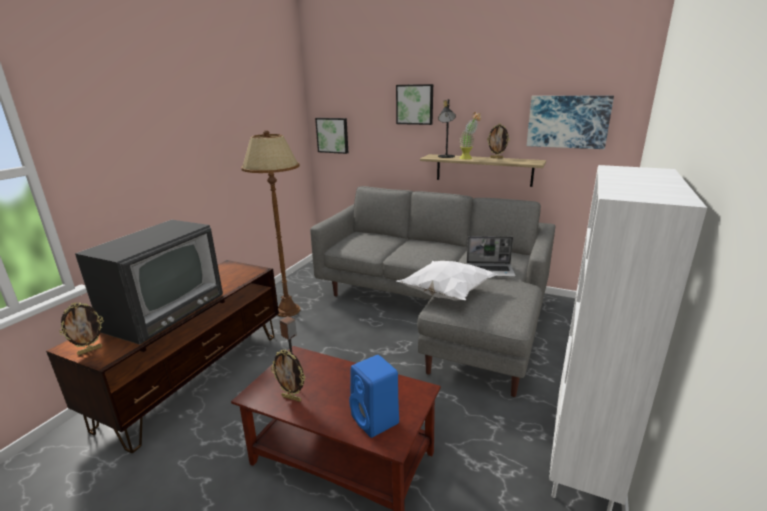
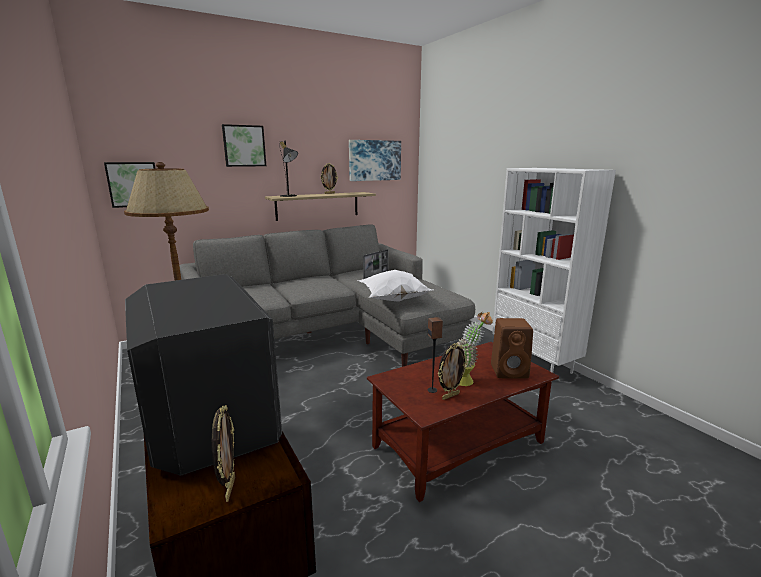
camera: 55 degrees left, 5 degrees down
(376, 420) = (510, 371): blue speaker -> brown speaker
(468, 159) = (312, 195): potted plant -> potted plant (468, 380)

